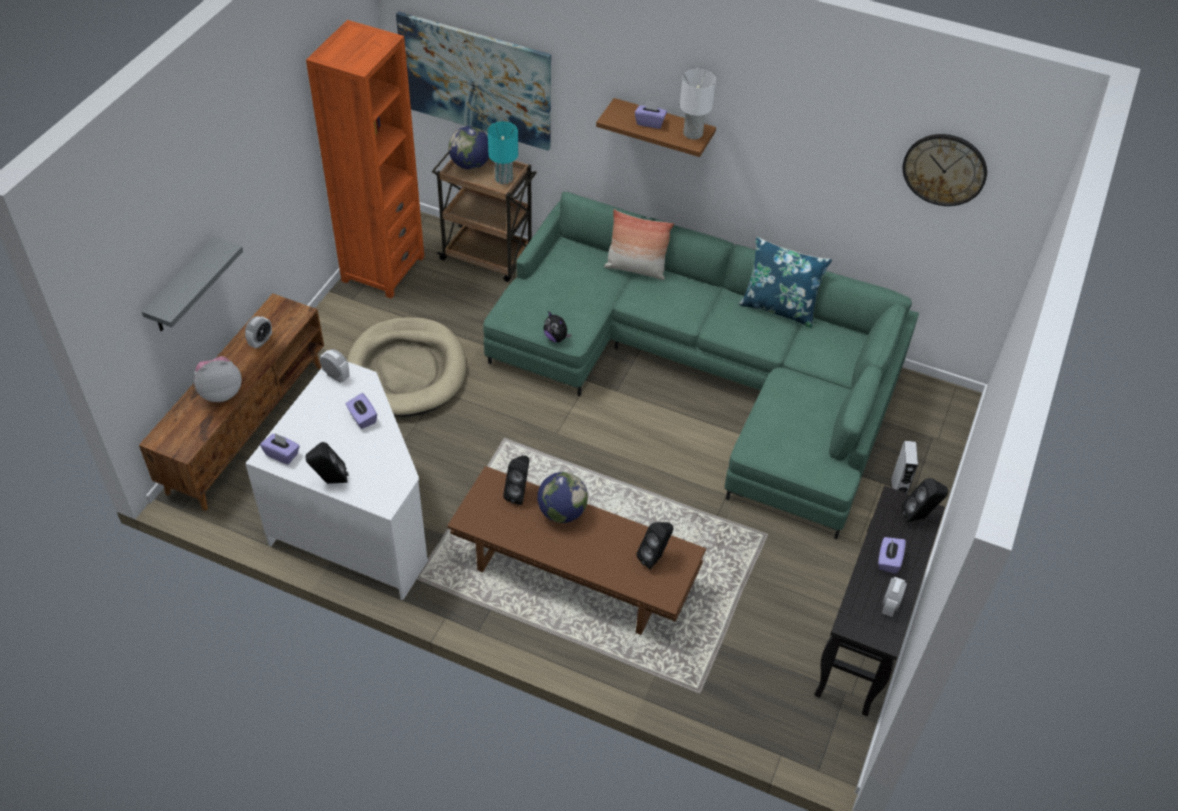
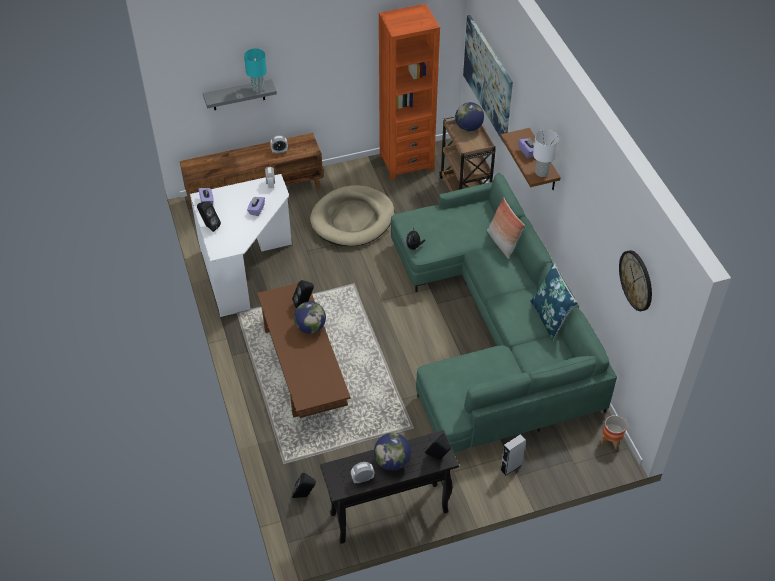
camera: 50 degrees right, 0 degrees up
(221, 392) = (236, 162): plush toy -> none
(503, 178) = (475, 145): turquoise table lamp -> turquoise table lamp (258, 88)
(655, 558) = (321, 380): black speaker -> black speaker (304, 495)
(888, 561) = (392, 461): purple tissue box -> globe
(936, 392) = (611, 440): none -> planter

